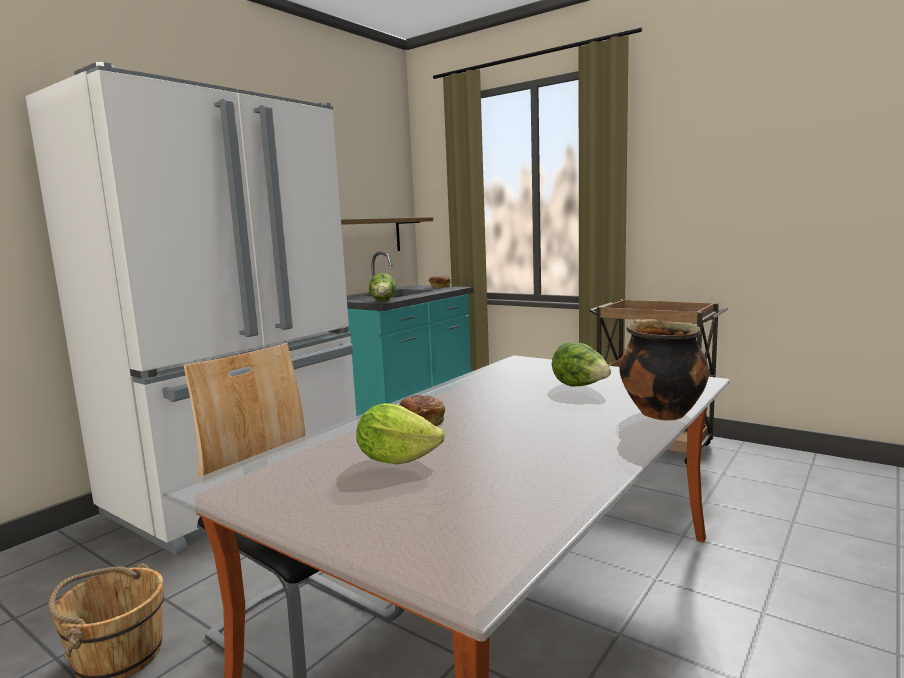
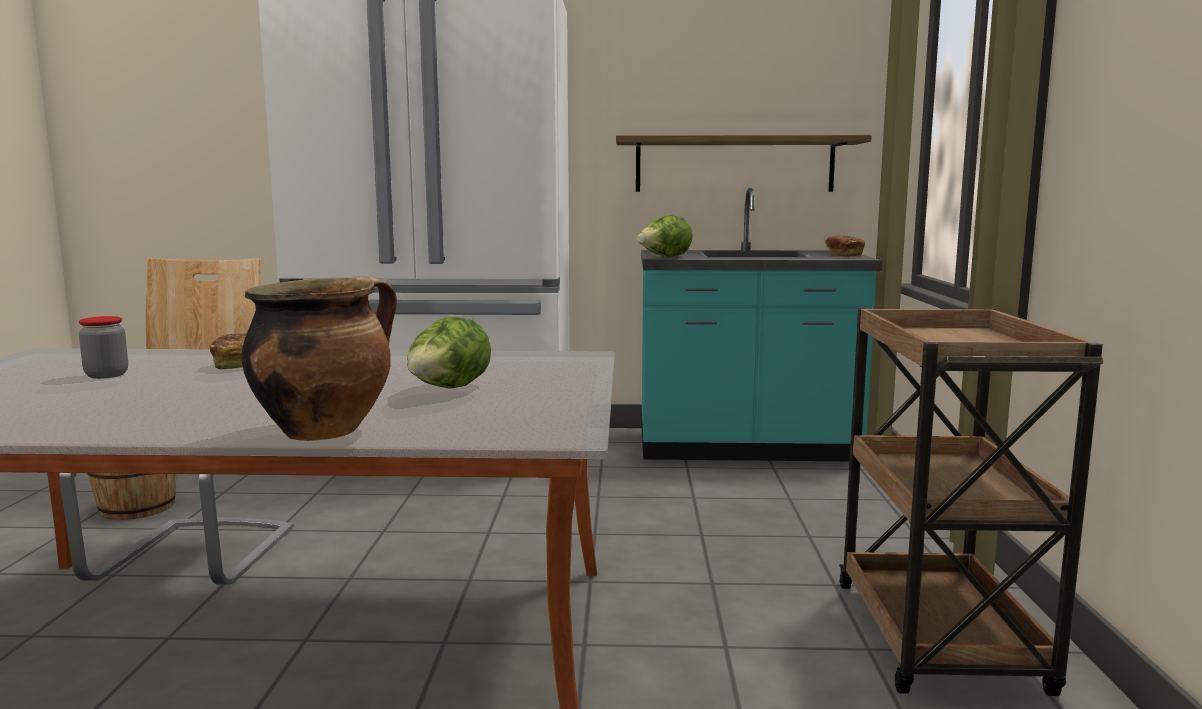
camera: 55 degrees right, 0 degrees up
(397, 459) = (106, 375): lettuce -> jar

